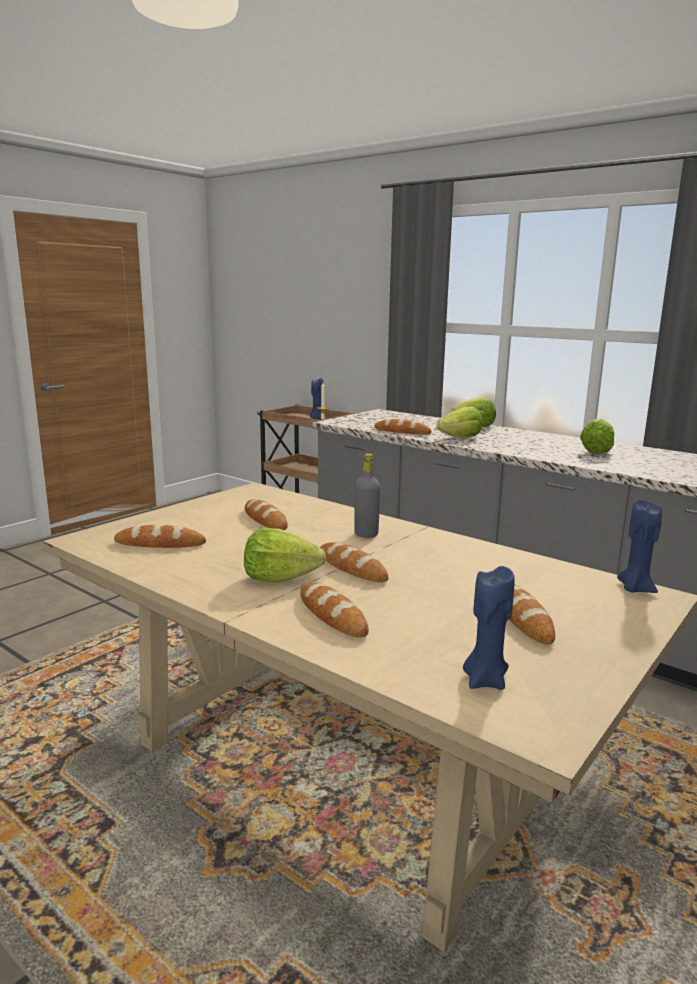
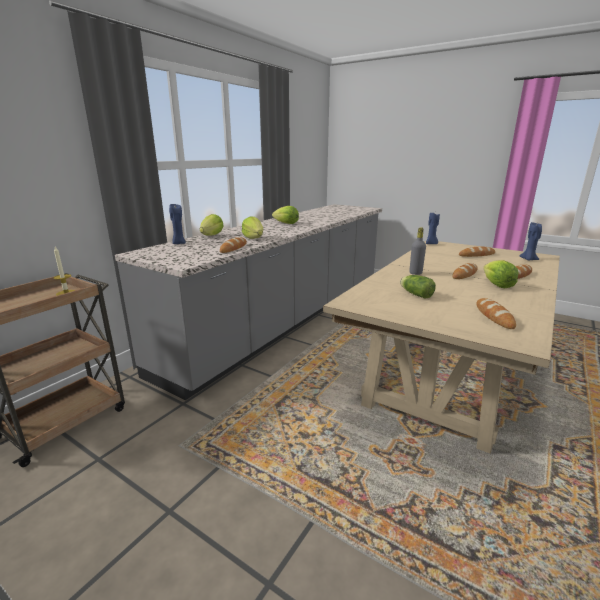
camera: 95 degrees left, 5 degrees up
(265, 519) = (415, 294): bread -> lettuce
(317, 418) = (36, 297): blue candle -> blue candle (179, 243)

